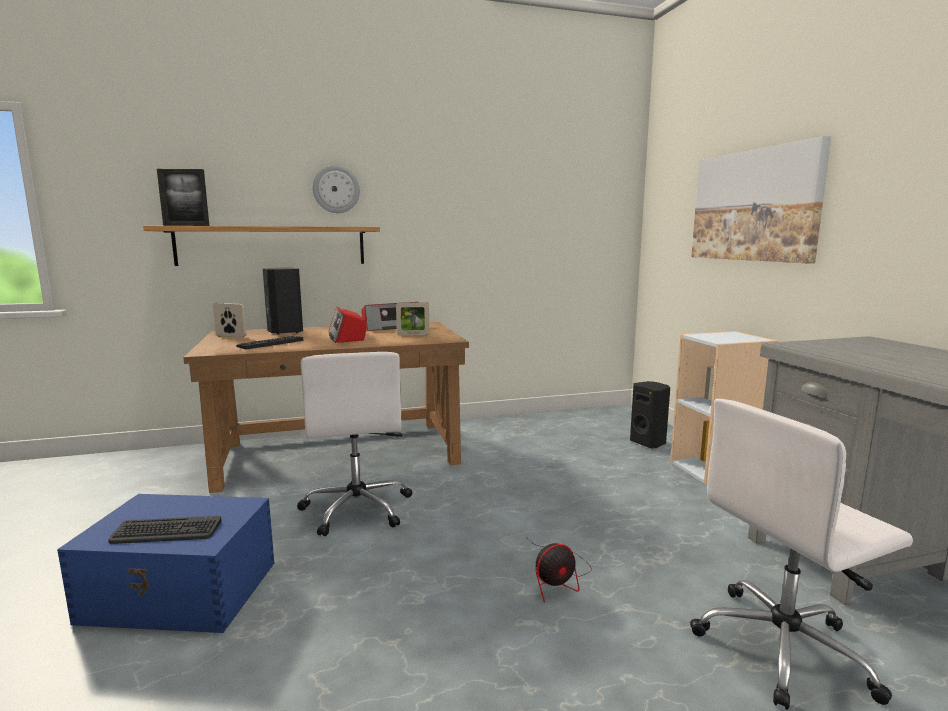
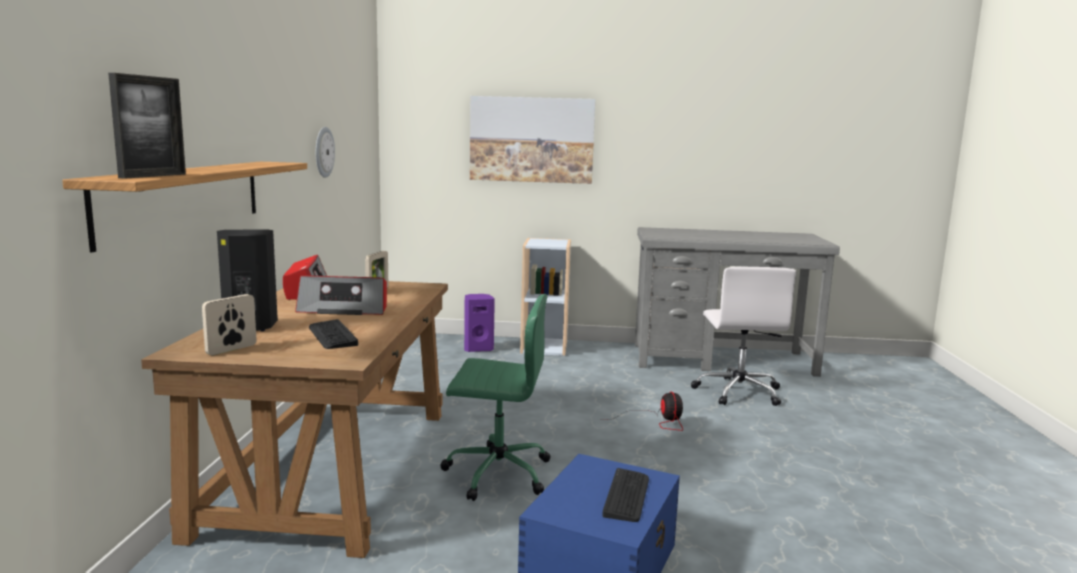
camera: 70 degrees left, 0 degrees up
(336, 189) = (232, 108): wall clock -> wall clock (323, 152)
(357, 508) = (496, 472): white office chair -> green office chair
(648, 442) = (478, 349): black speaker -> purple speaker

